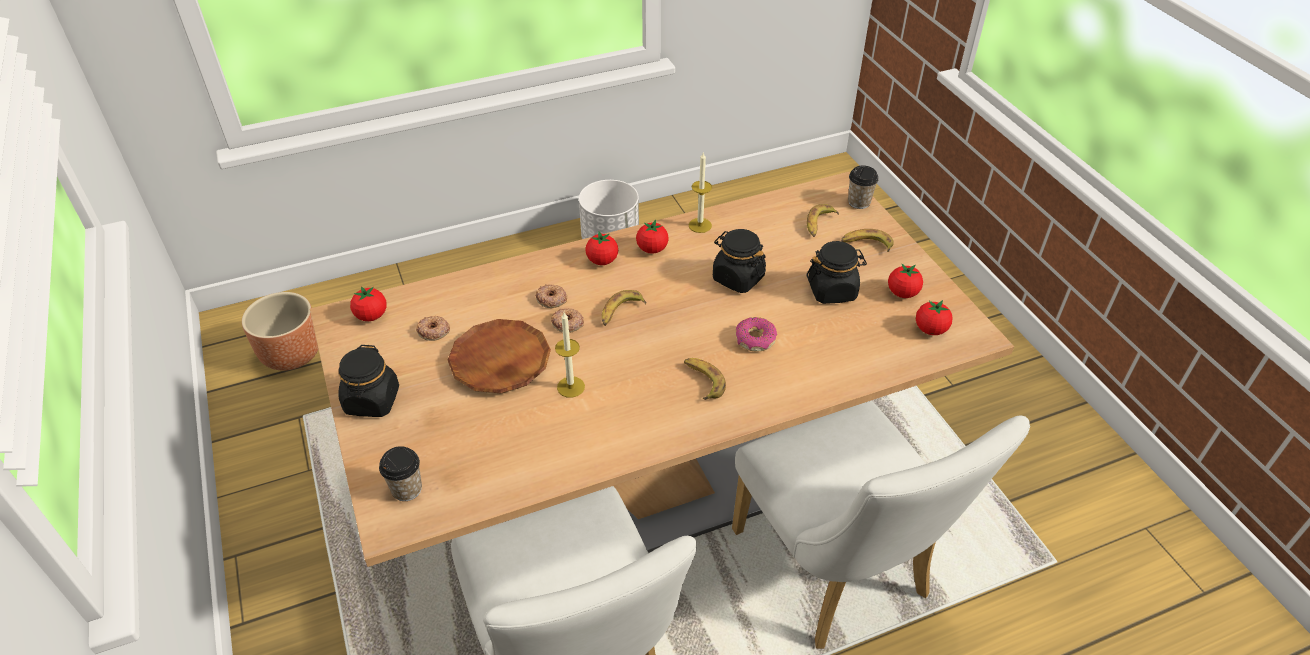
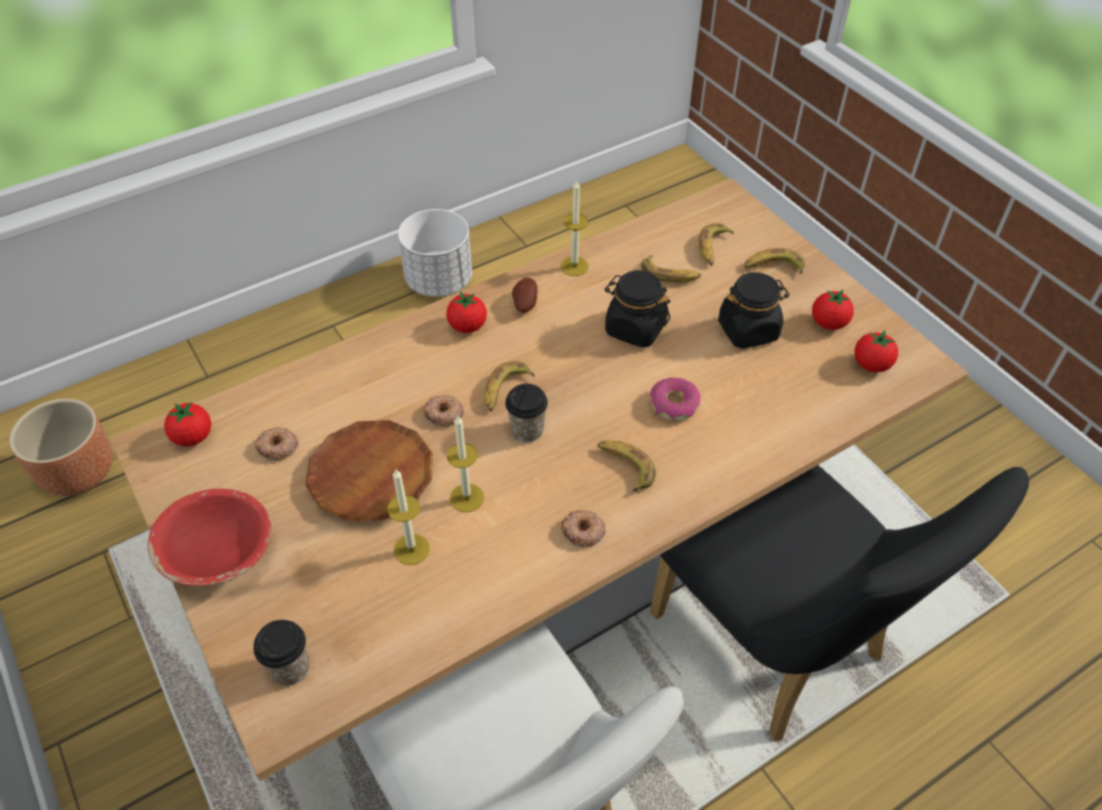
camera: 10 degrees left, 5 degrees up
(372, 401) = (219, 553): black jar -> red bowl
(519, 418) = (411, 549): none -> candle
(551, 299) = (416, 384): donut -> donut (583, 531)
(652, 249) = (524, 304): tomato -> potato
(777, 240) = (670, 275): none -> banana
(838, 573) = (779, 646): white chair -> black chair
(859, 202) = (751, 215): cup -> cup (527, 430)

